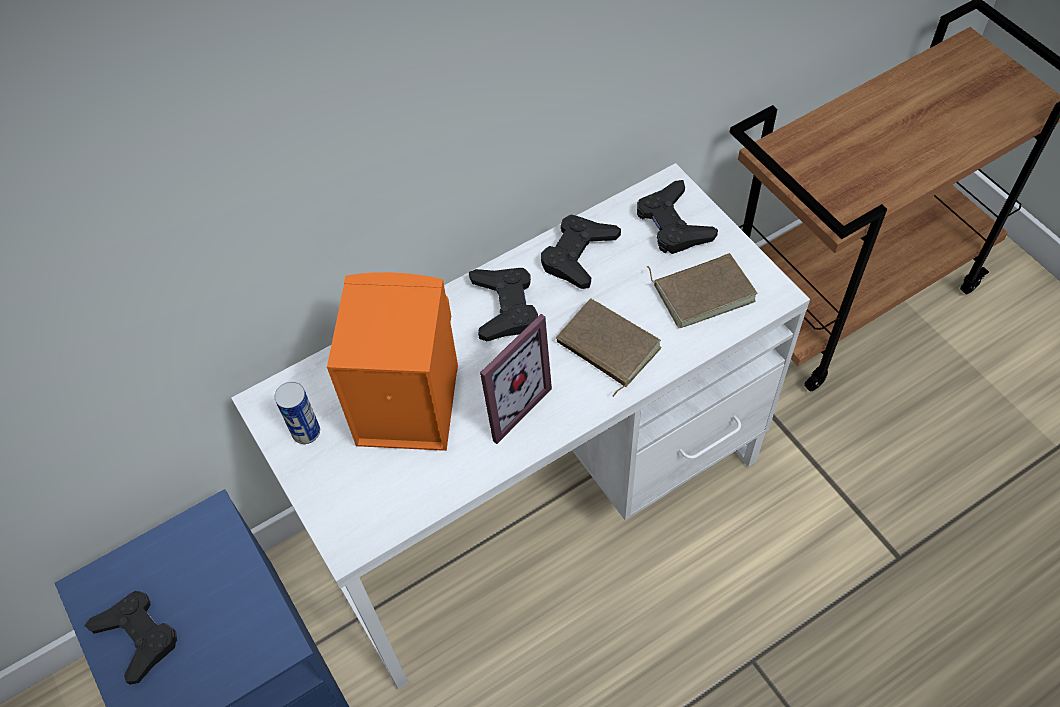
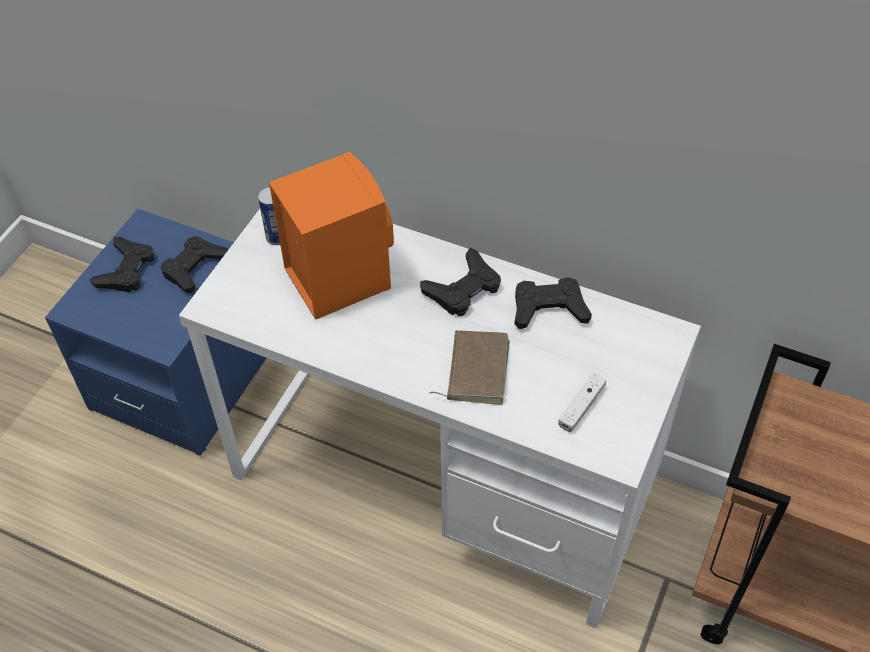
camera: 55 degrees right, 5 degrees down
(506, 402) = (380, 333): picture frame -> none
(673, 224) = (633, 354): black game controller -> black game controller (194, 267)
(703, 291) = (581, 407): brown book -> white game controller

